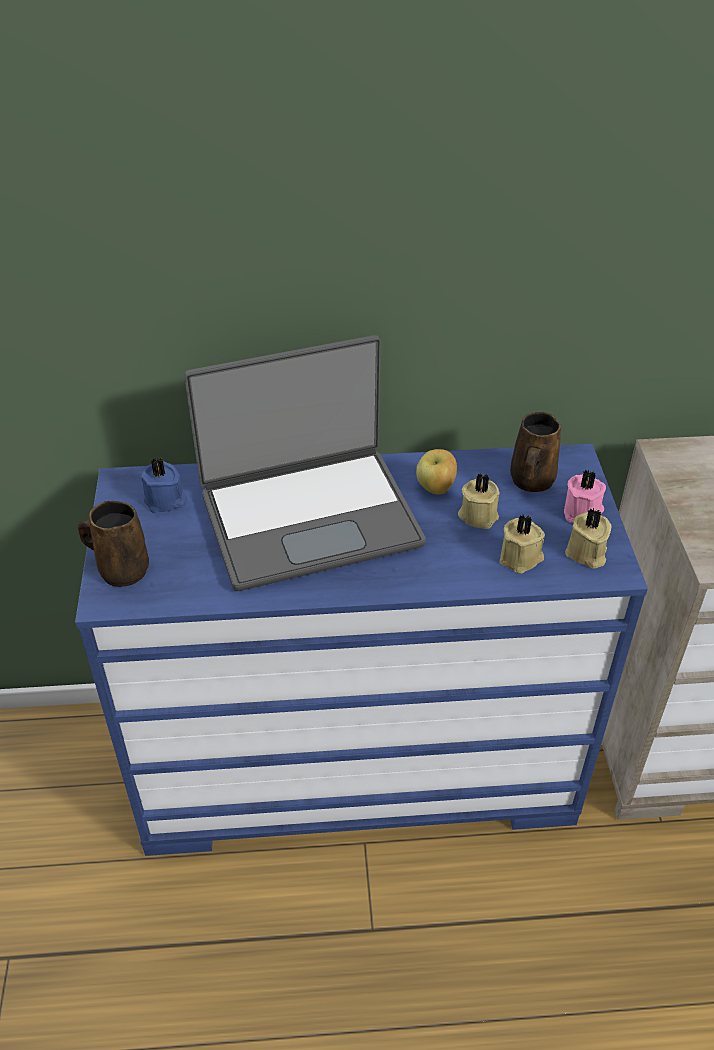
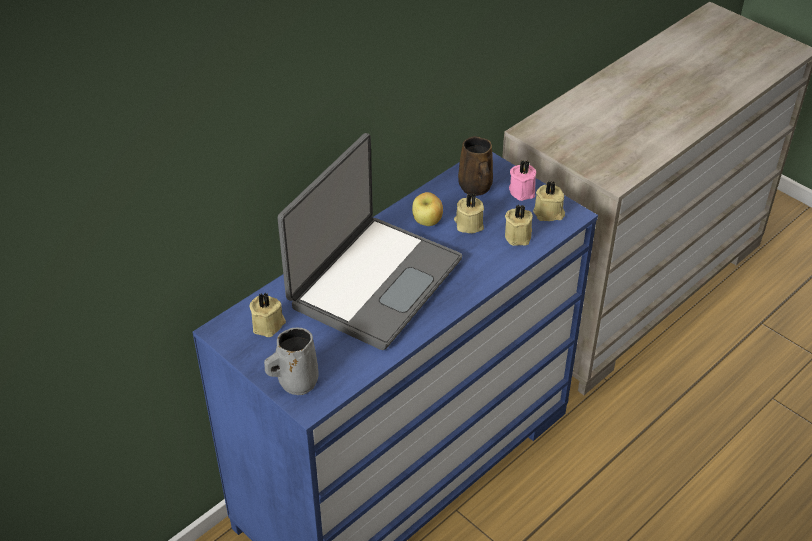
camera: 40 degrees left, 0 degrees up
(121, 570) = (296, 382): brown mug -> grey mug
(166, 501) = (269, 325): blue candle -> beige candle

